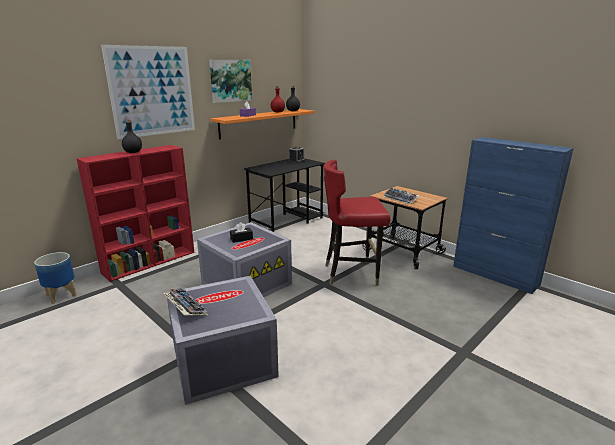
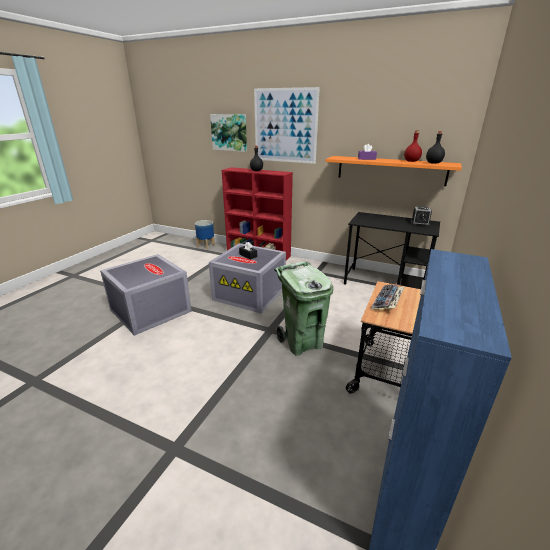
camera: 70 degrees right, 5 degrees up
(184, 307) = (139, 263): keyboard -> none
(230, 80) = (362, 121): picture -> picture (229, 132)
(351, 273) = (302, 343): red chair -> green trash can

